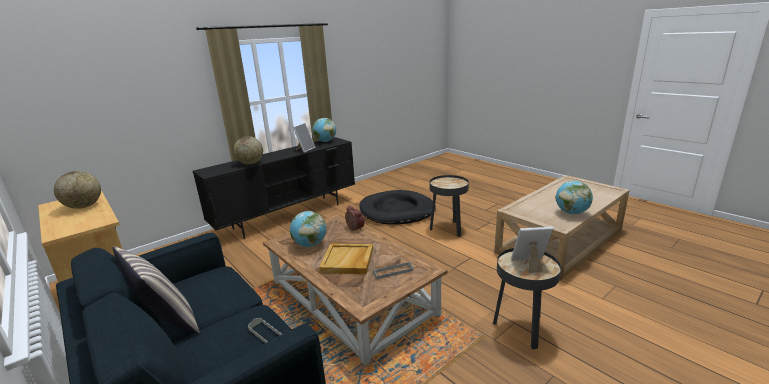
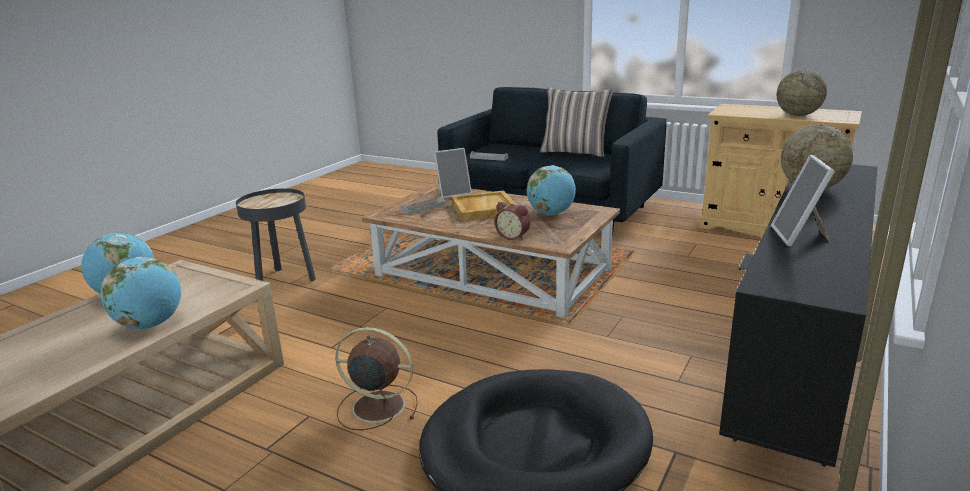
camera: 160 degrees right, 0 degrees up
(325, 141) = (829, 279): globe -> globe (150, 325)
(448, 229) = (376, 406): black side table -> brown fan
(529, 264) = (268, 202): picture frame -> picture frame (453, 193)

